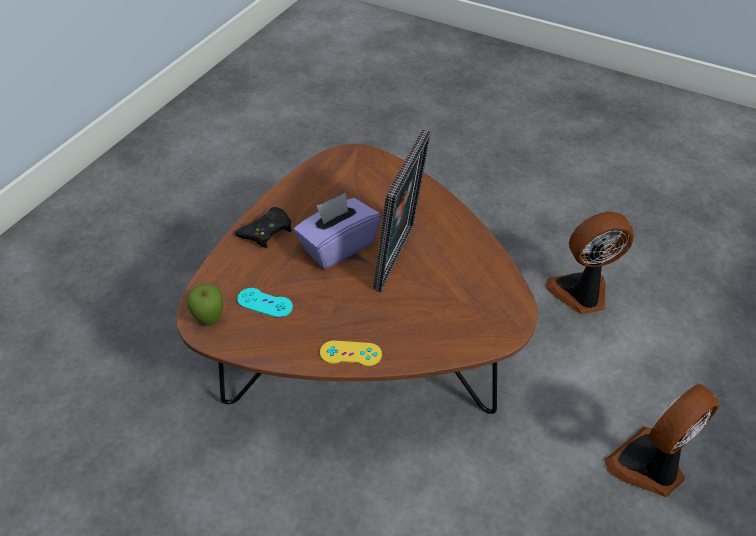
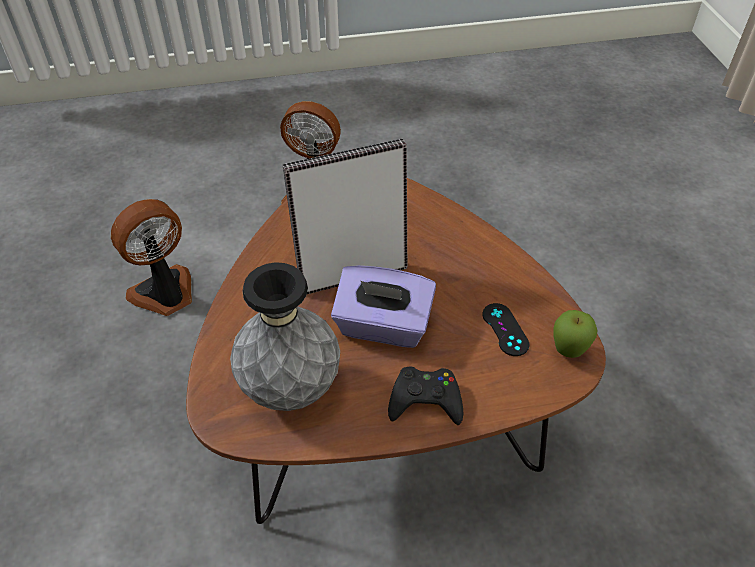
camera: 130 degrees left, 0 degrees up
(265, 303) = (505, 329): turquoise game controller -> black game controller
(340, 185) = (291, 388): none -> grey vase
(350, 353) = (482, 242): yellow game controller -> none
(581, 294) = (165, 294): fan -> fan turned 105 degrees clockwise

